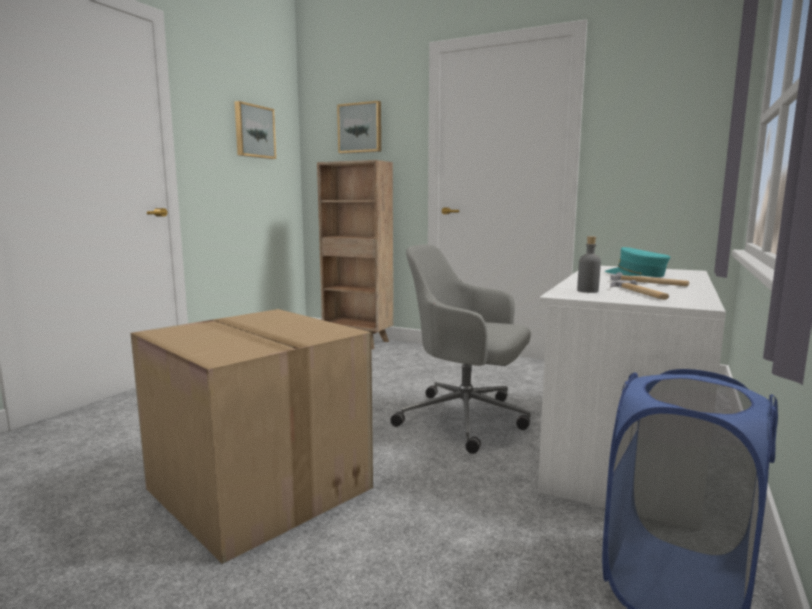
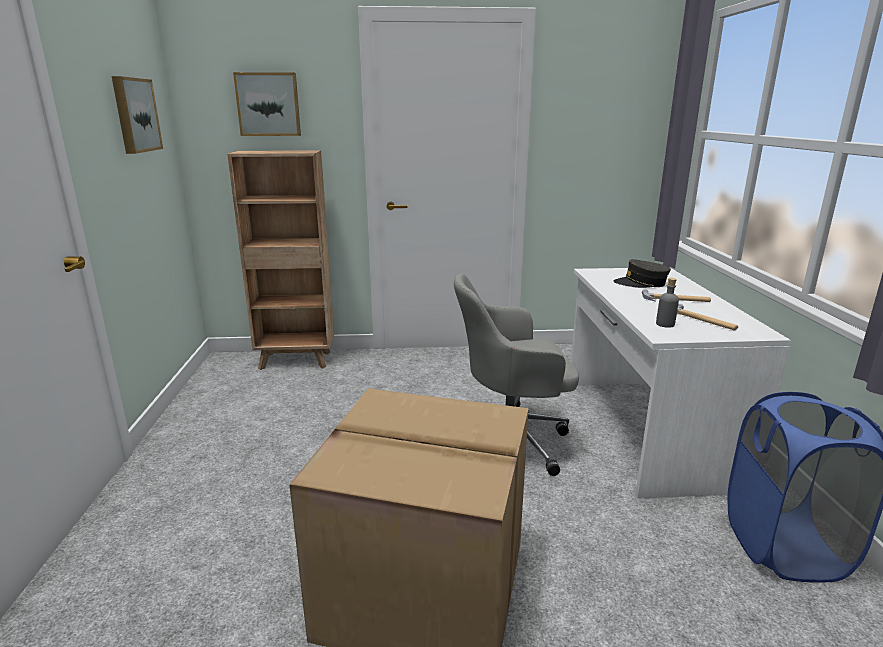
camera: 30 degrees left, 10 degrees up
(636, 274) = (641, 283): turquoise cap -> grey cap

